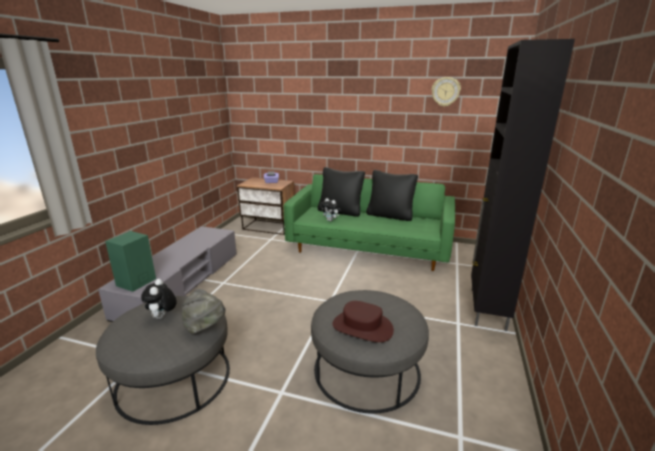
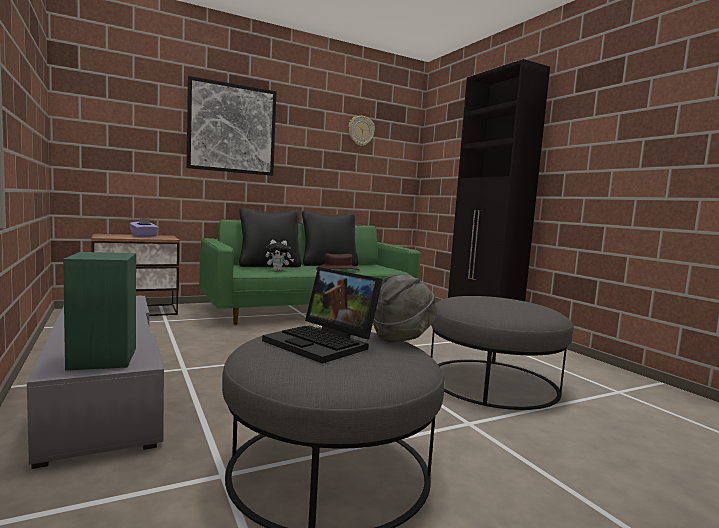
camera: 45 degrees left, 15 degrees down
(162, 317) = (324, 343): plush toy -> laptop
(330, 103) = (232, 128): none -> picture
(362, 327) = (519, 309): brown hat -> brown hat (338, 269)

